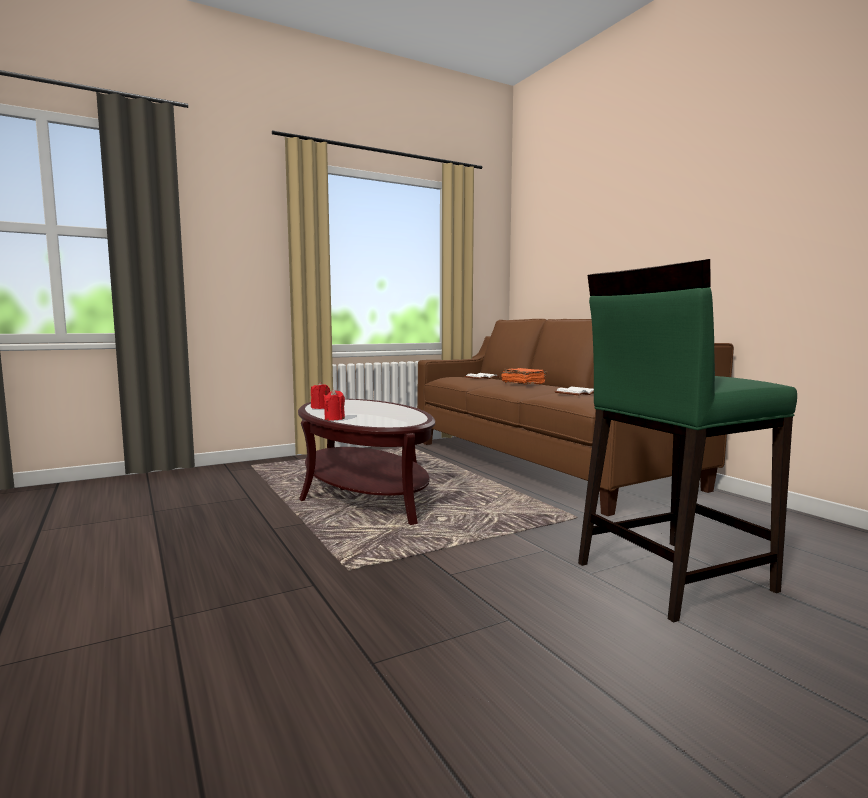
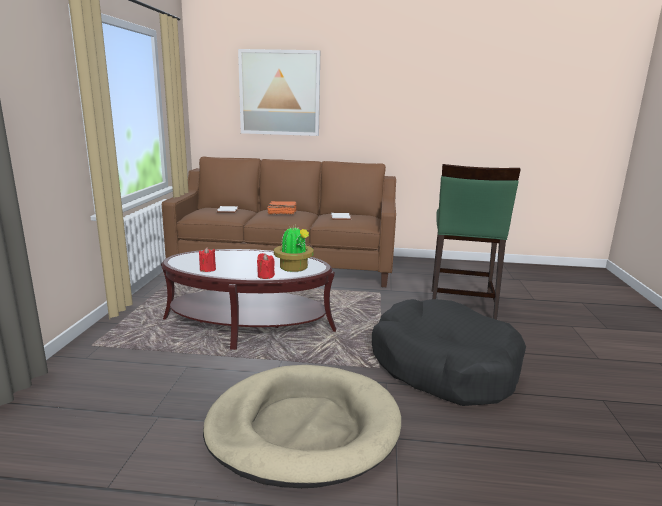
camera: 55 degrees left, 10 degrees up
(165, 569) = (303, 428): none -> beige dog bed
(378, 421) = (294, 268): none -> potted plant
(413, 611) = (443, 366): none -> black dog bed
(588, 233) = (279, 93): none -> picture

